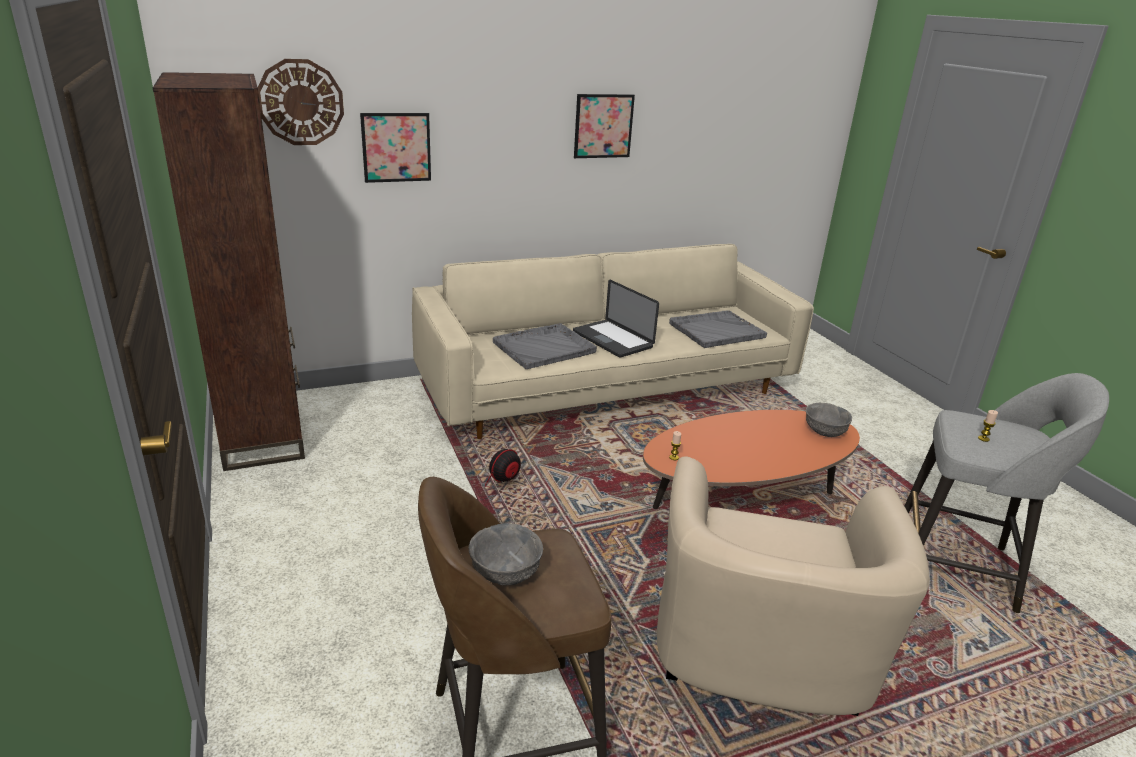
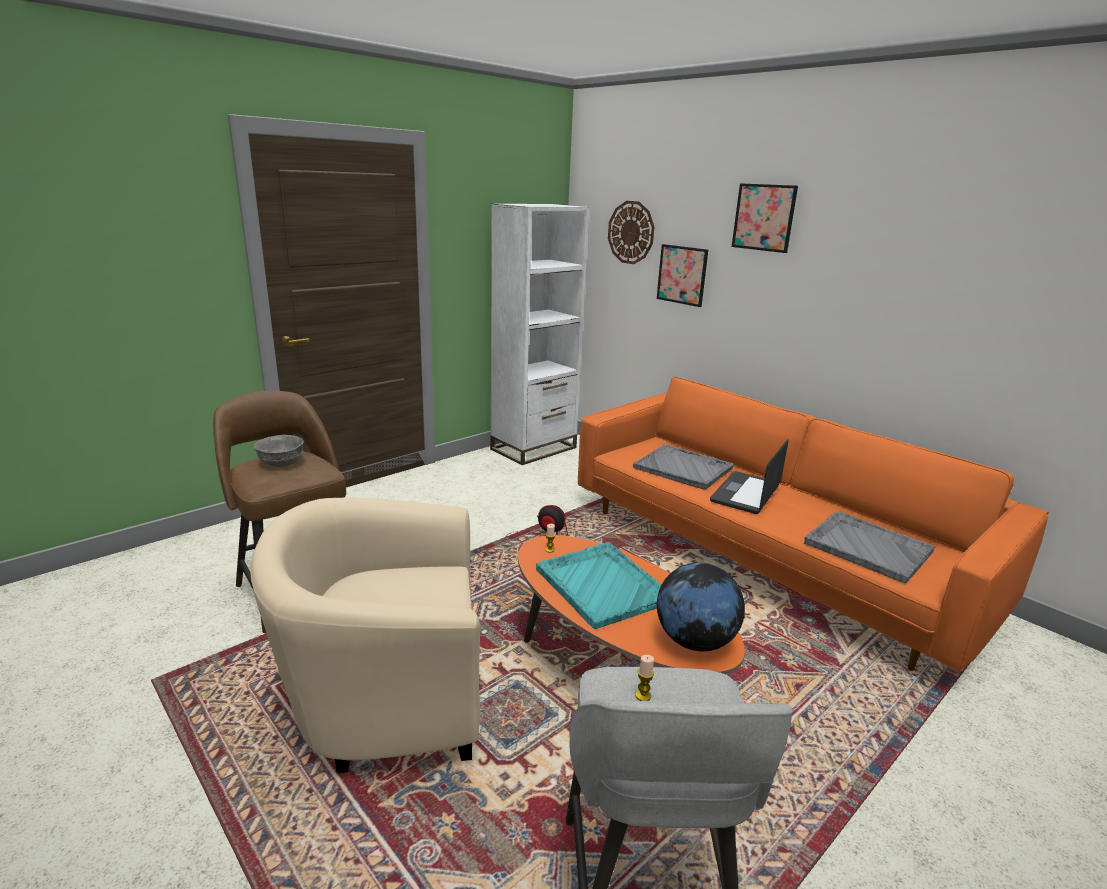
camera: 70 degrees right, 5 degrees down
(263, 437) = (534, 448): brown bookcase -> white bookcase
(603, 126) = (871, 284): picture -> picture (764, 217)
(607, 387) = (766, 556): beige sofa -> orange sofa
(741, 447) = (601, 585): none -> turquoise tray
(824, 431) = (694, 641): grey bowl -> globe

